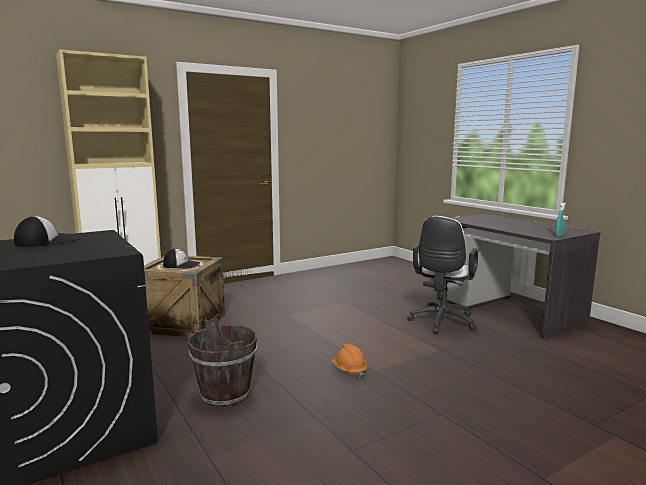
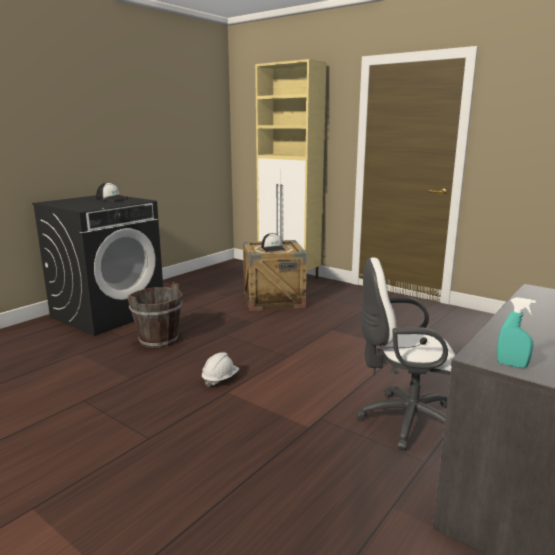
camera: 70 degrees right, 5 degrees up
(349, 371) = (220, 379): orange hard hat -> white hard hat

